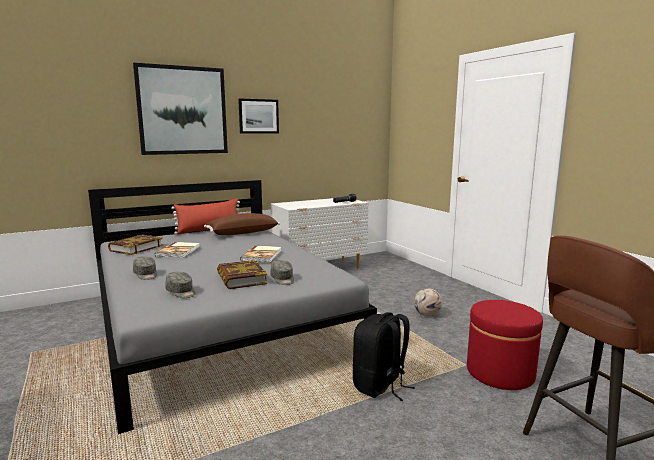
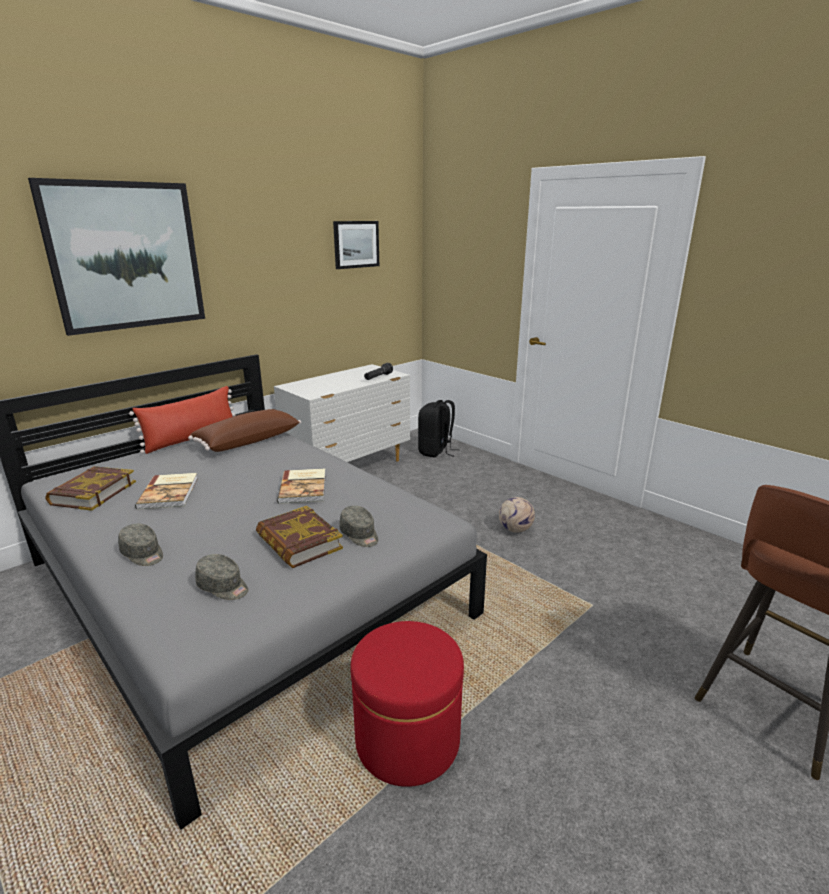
camera: 15 degrees left, 10 degrees up
(258, 116) = (245, 257): picture -> picture (356, 244)
(380, 386) = (507, 658): black backpack -> black backpack (436, 451)
(500, 372) = (634, 610): red ottoman -> red ottoman (407, 739)

